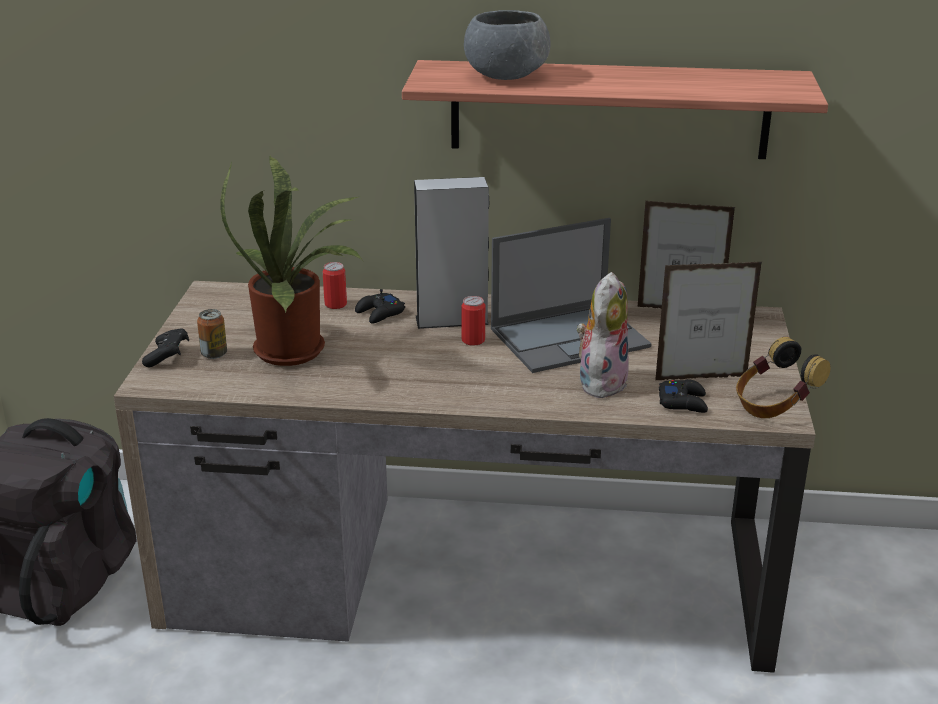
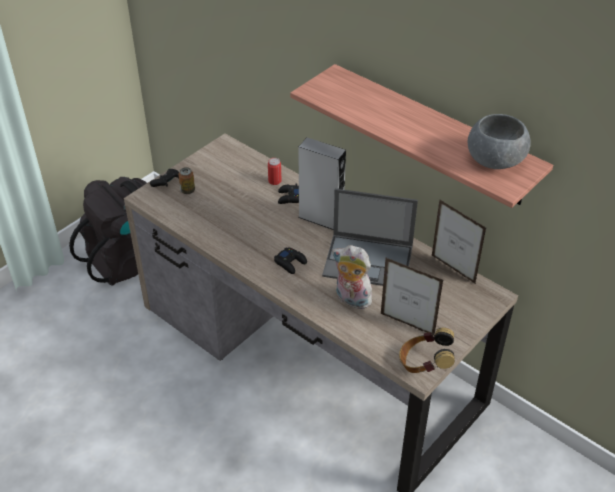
camera: 35 degrees right, 15 degrees up
(297, 350) = (226, 206): potted plant -> none
(473, 340) = (316, 239): can -> none
(506, 76) = (360, 99): grey bowl -> grey bowl (495, 160)
(600, 381) = (351, 299): plush toy -> plush toy turned 120 degrees counterclockwise
(683, 402) = (378, 336): black game controller -> black game controller (290, 263)

